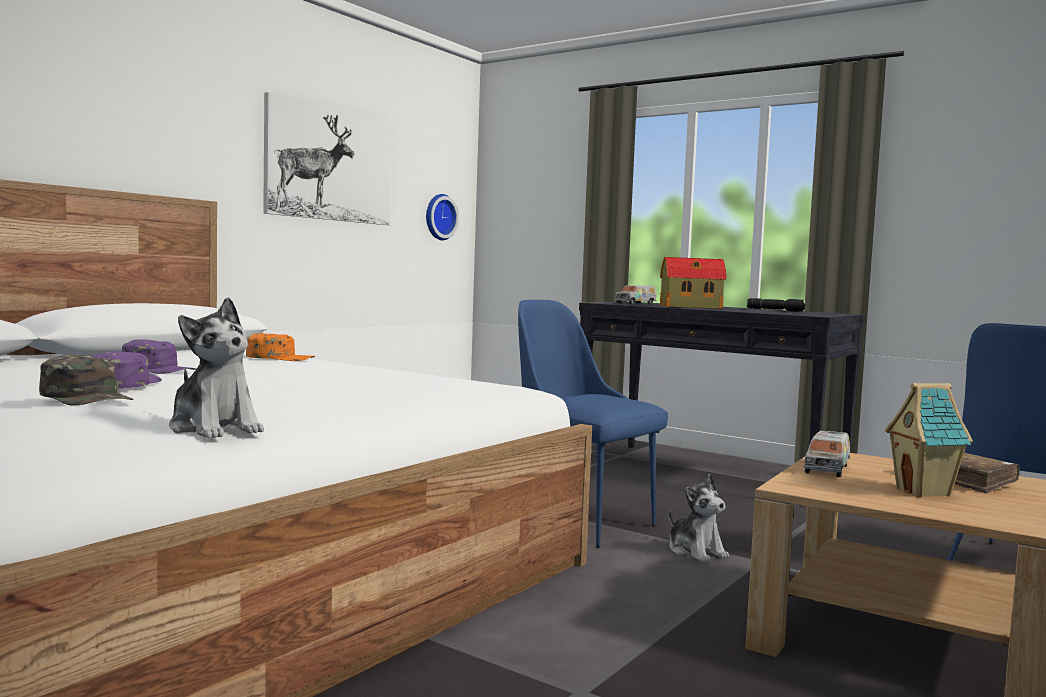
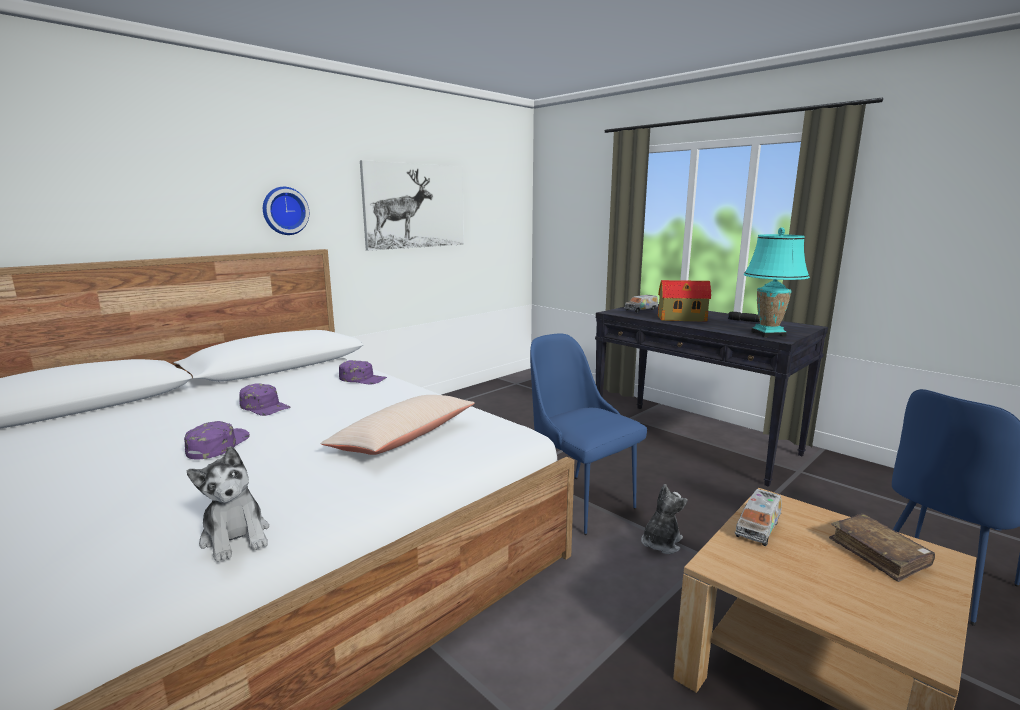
camera: 10 degrees right, 10 degrees up
(87, 397) = (167, 487): green cap -> none
(280, 358) = (363, 379): orange cap -> purple cap
(376, 388) = (403, 438): none -> beige pillow
(438, 217) = (502, 232): wall clock -> wall clock (284, 211)
(696, 551) = (661, 543): plush toy -> plush toy turned 120 degrees counterclockwise
(799, 314) = (768, 334): none -> turquoise table lamp
(924, 492) = (838, 578): toy house -> none

